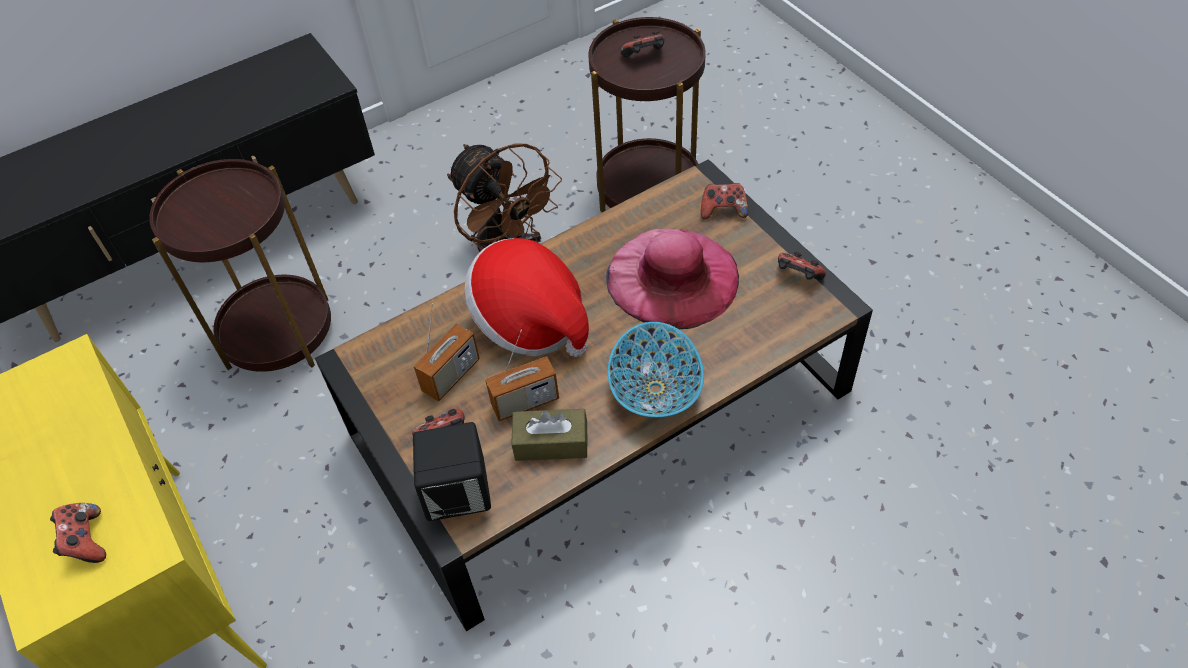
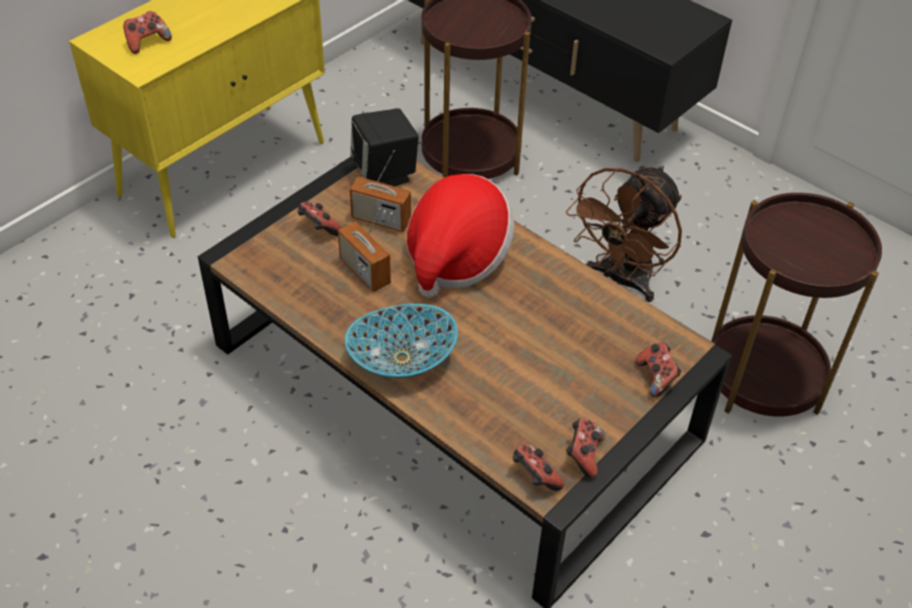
camera: 70 degrees right, 5 degrees down
(459, 494) = (264, 251): black speaker -> black speaker (385, 174)
(551, 443) = (326, 297): brown tissue box -> none
(644, 57) = (812, 242): game controller -> game controller (534, 477)
(672, 277) = (545, 349): pink hat -> none

